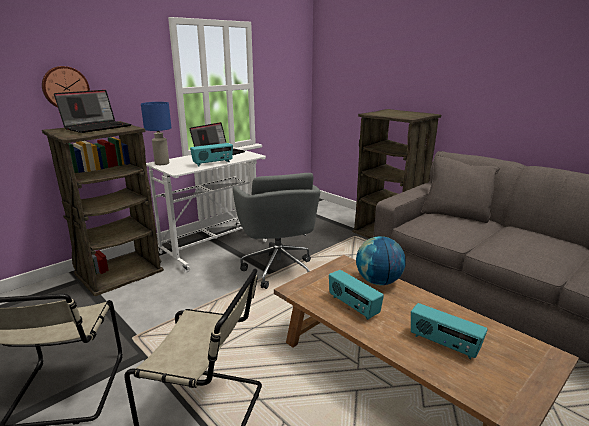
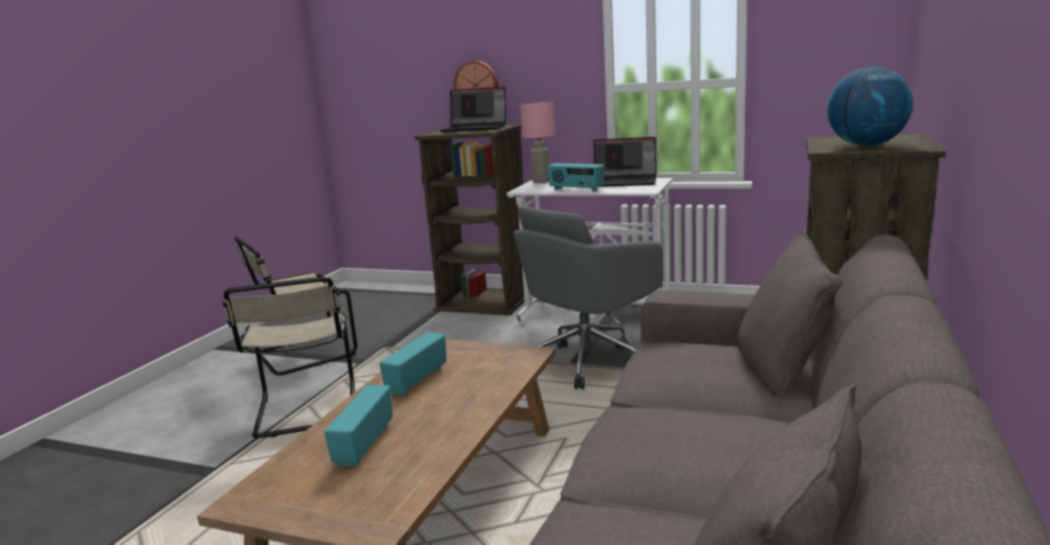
camera: 65 degrees right, 5 degrees down
(161, 163) = (541, 181): blue table lamp -> pink table lamp
(378, 281) = (495, 382): globe -> globe (866, 146)

